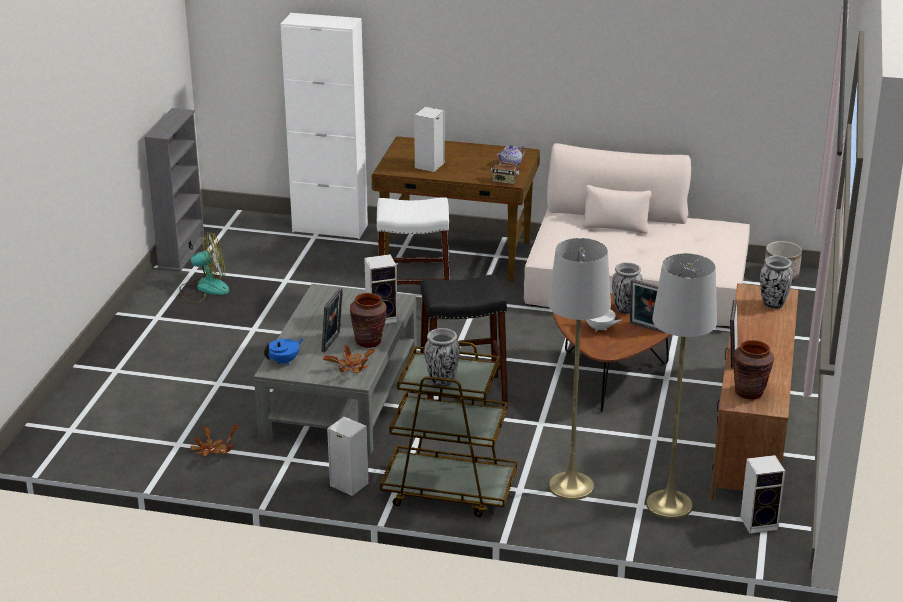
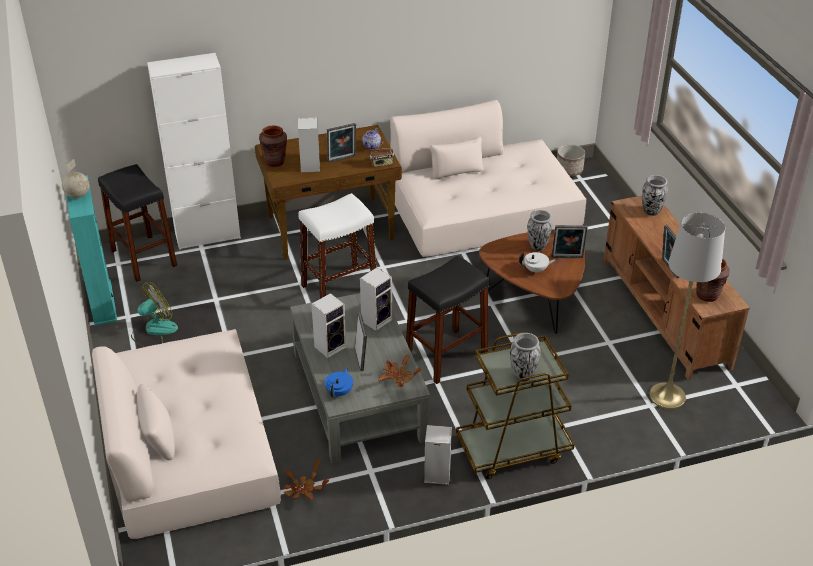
camera: 30 degrees left, 10 degrees up
(146, 383) = (188, 445): none -> beige sofa
(168, 122) = (77, 196): none -> globe
(182, 253) = (102, 302): grey bookcase -> turquoise bookcase
(253, 229) = (143, 258): none -> black stool
(369, 341) = (388, 347): brown vase -> brown vase (275, 162)
(467, 168) = (342, 159): none -> picture frame
(571, 486) = (592, 408): grey floor lamp -> none
(760, 523) = (734, 386): speaker -> speaker (331, 346)

